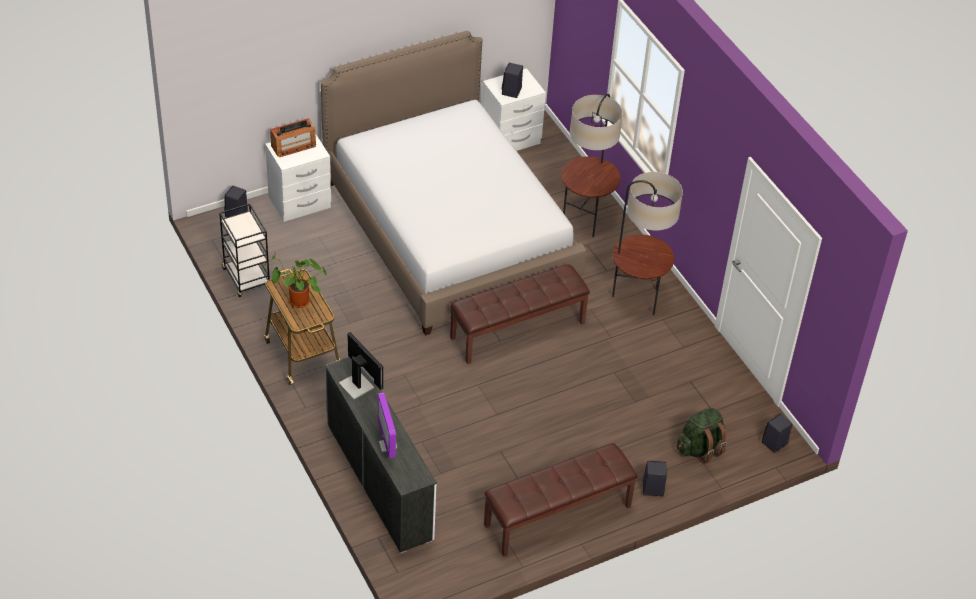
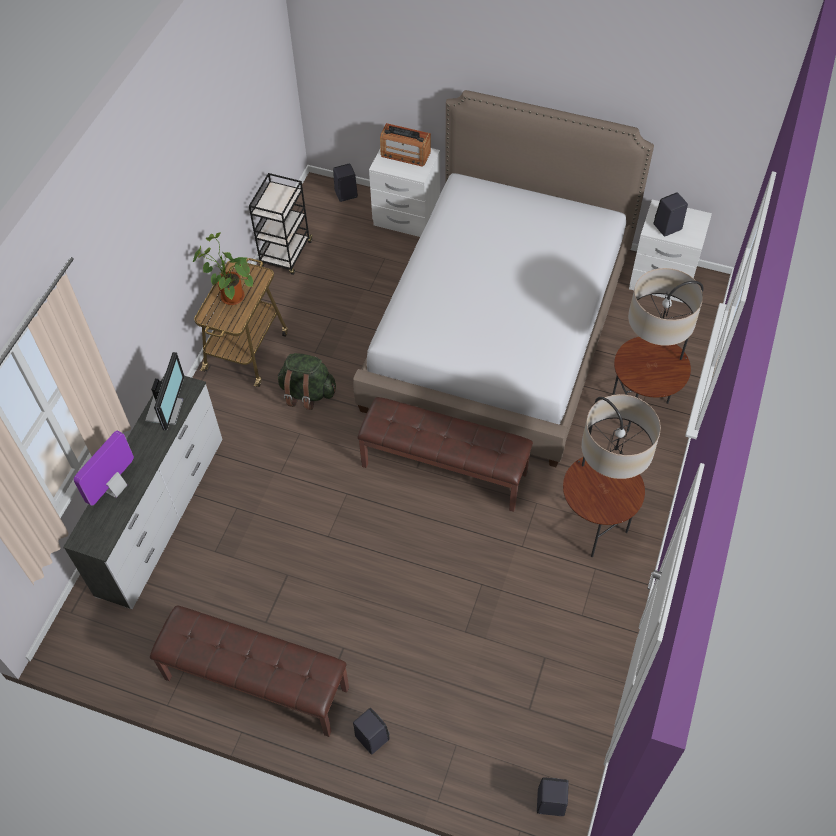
camera: 50 degrees right, 10 degrees up
(700, 448) = (468, 737): green backpack -> green backpack (307, 393)

